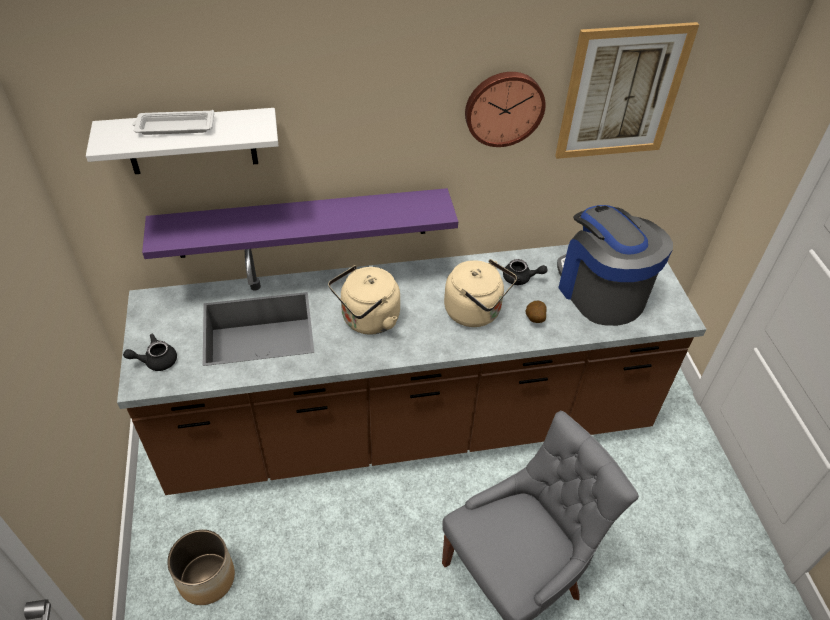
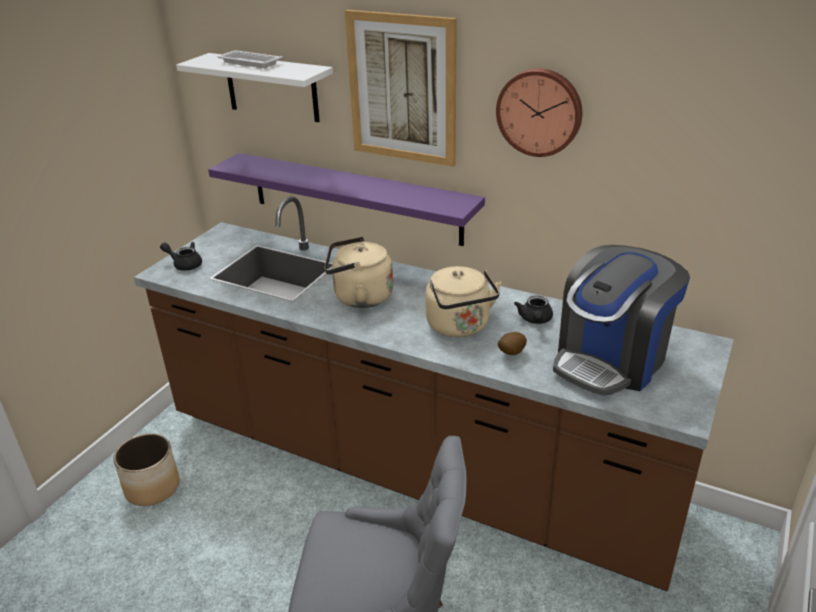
camera: 40 degrees right, 15 degrees down
(521, 279) = (535, 320): black teapot -> black teapot turned 45 degrees clockwise
(600, 291) = (611, 360): coffee machine -> coffee machine turned 150 degrees counterclockwise
(622, 93) = (678, 121): picture -> picture (402, 88)

